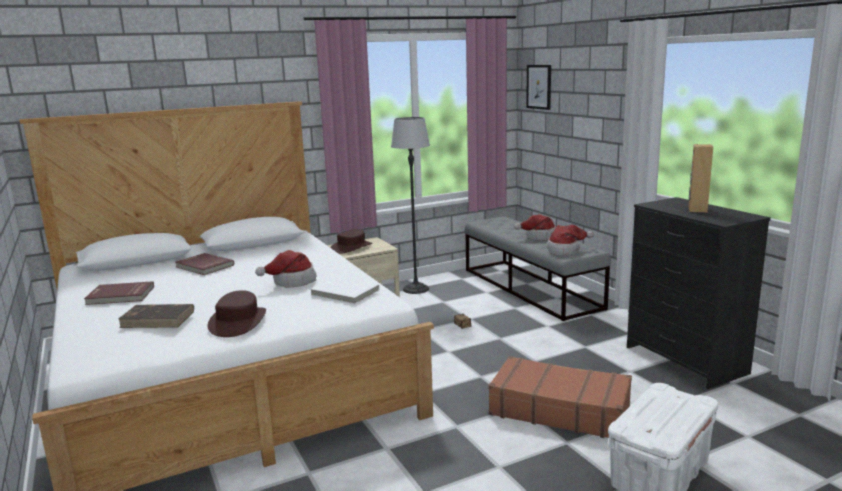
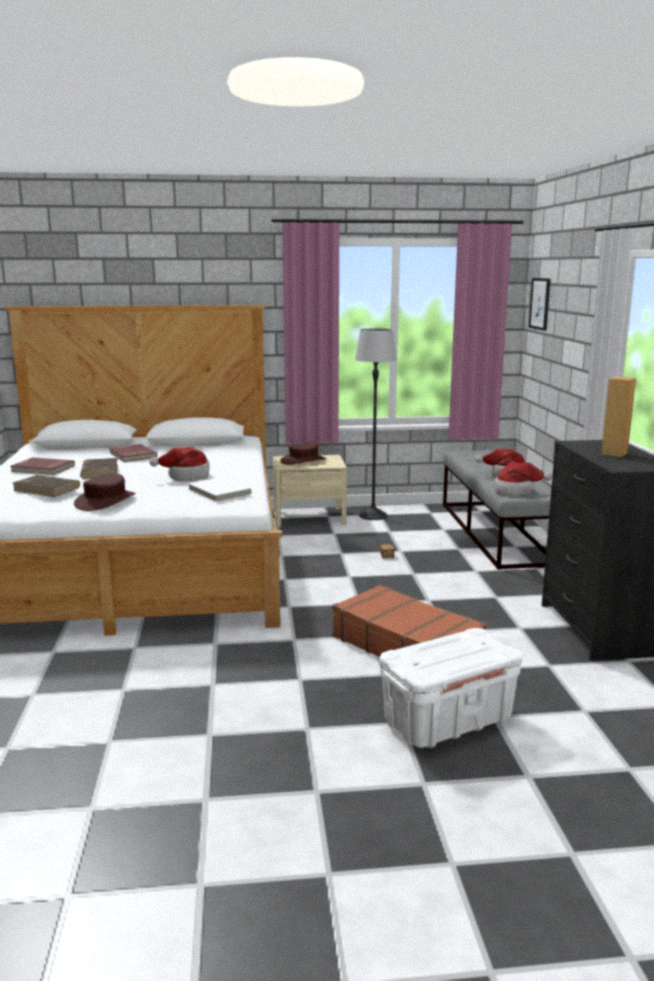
camera: 20 degrees right, 0 degrees up
(193, 289) = (99, 471): none -> brown book

